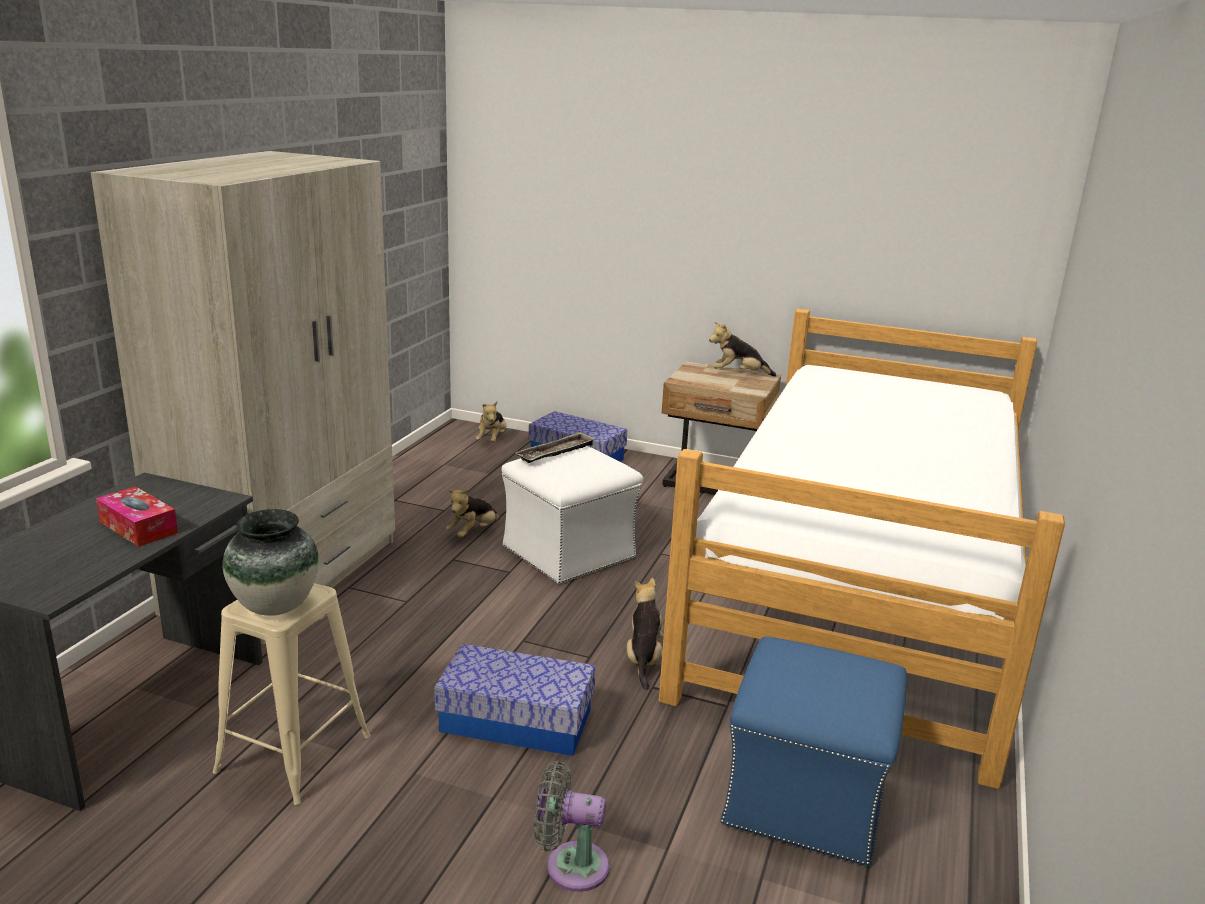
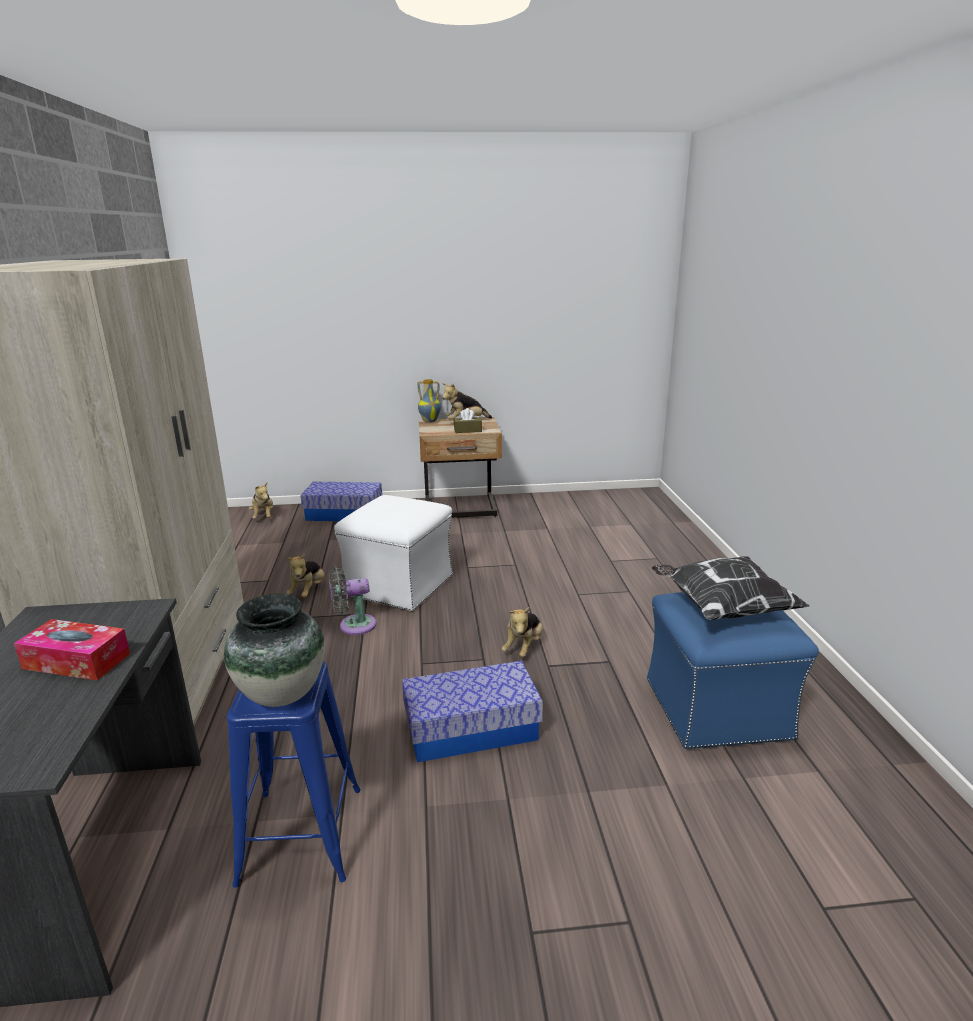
camera: 25 degrees left, 0 degrees up
(294, 753) = (301, 834): beige stool -> blue stool
(556, 453) = (373, 505): tray -> none
(570, 865) = (613, 829): grey fan -> grey fan (353, 626)
(644, 659) = (524, 647): plush toy -> plush toy turned 135 degrees counterclockwise
(696, 365) = (430, 421): none -> vase
(727, 386) = (467, 430): none -> brown tissue box
(818, 672) = (722, 608): none -> pillow
(860, 593) = (620, 557): bed -> none

